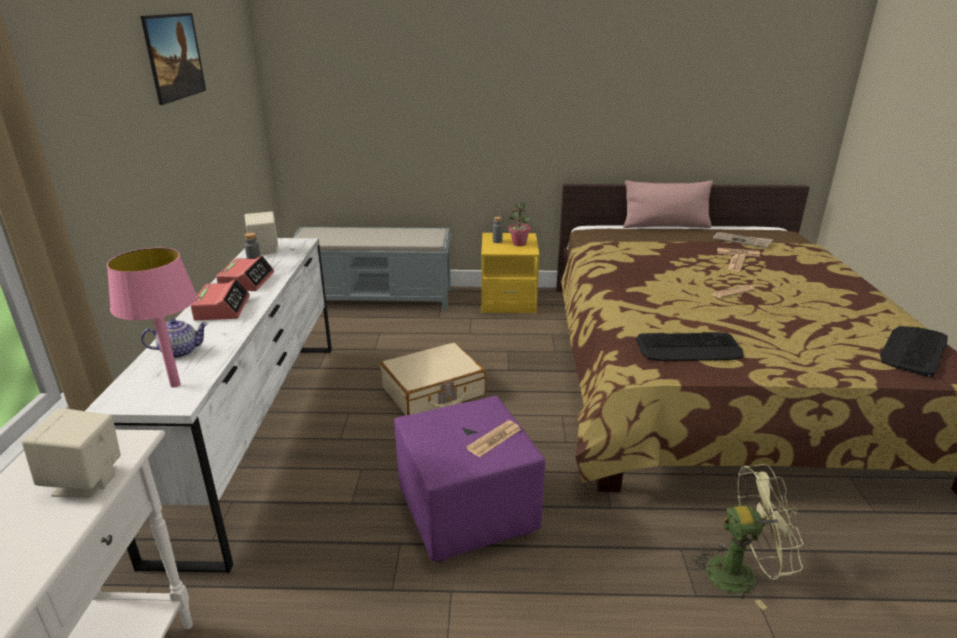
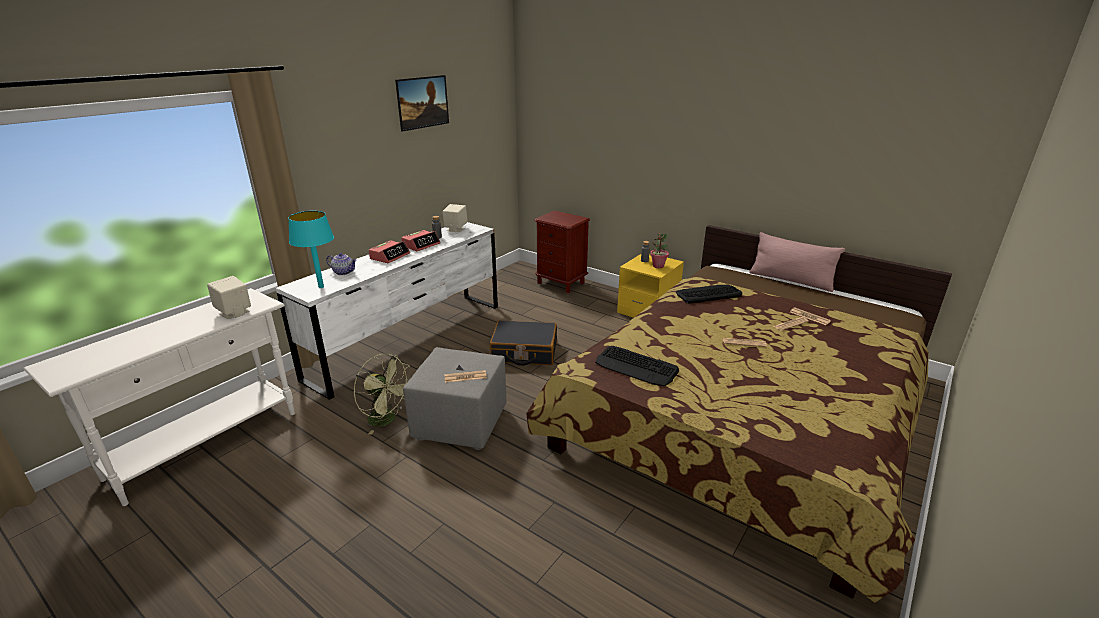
camera: 35 degrees right, 0 degrees up
(175, 385) = (321, 287): pink table lamp -> turquoise table lamp
(376, 298) = (561, 283): grey bench -> brown nightstand
(433, 392) = (524, 352): beige suitcase -> black suitcase
(466, 514) = (459, 425): purple ottoman -> grey ottoman
(740, 573) = (572, 534): green fan -> green fan (387, 420)
(742, 241) = (832, 309): newspaper -> none
(914, 351) = (826, 436): keyboard -> keyboard (708, 294)

